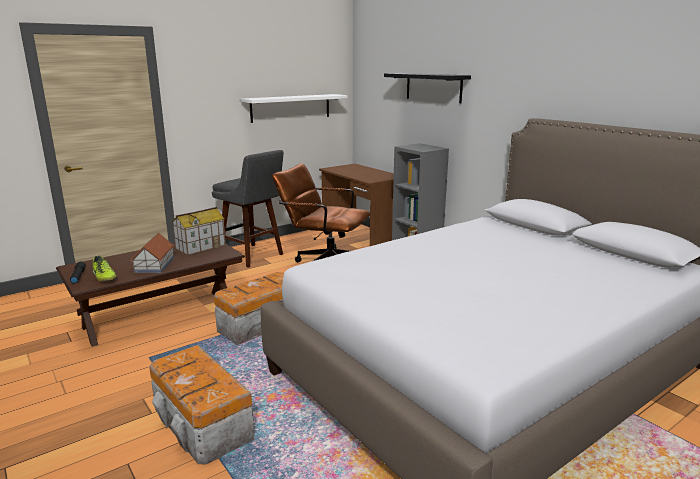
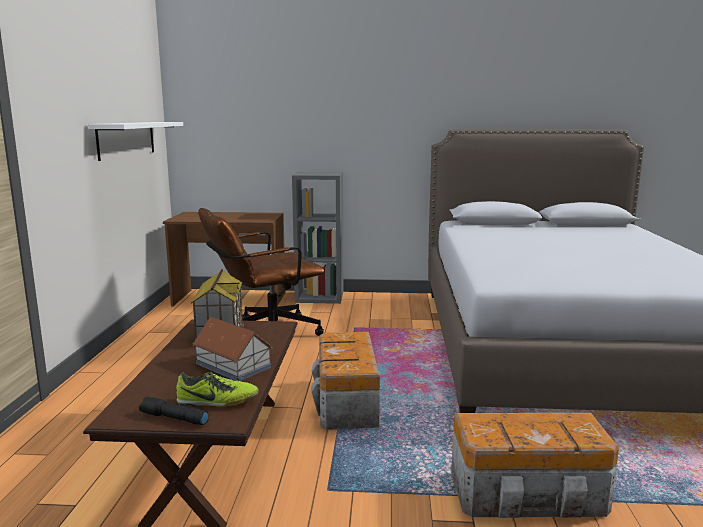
camera: 50 degrees left, 5 degrees down
(253, 256) = (156, 354): grey stool -> none
(433, 87) = (312, 107): black shelf -> none

